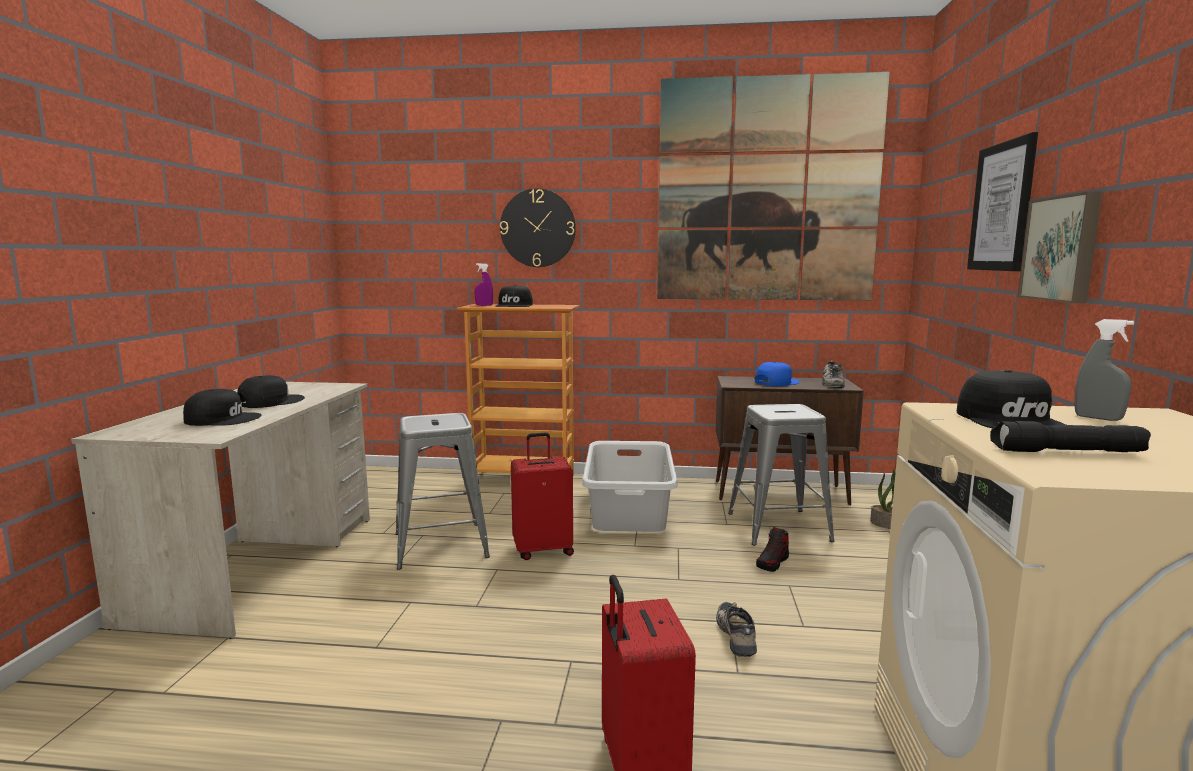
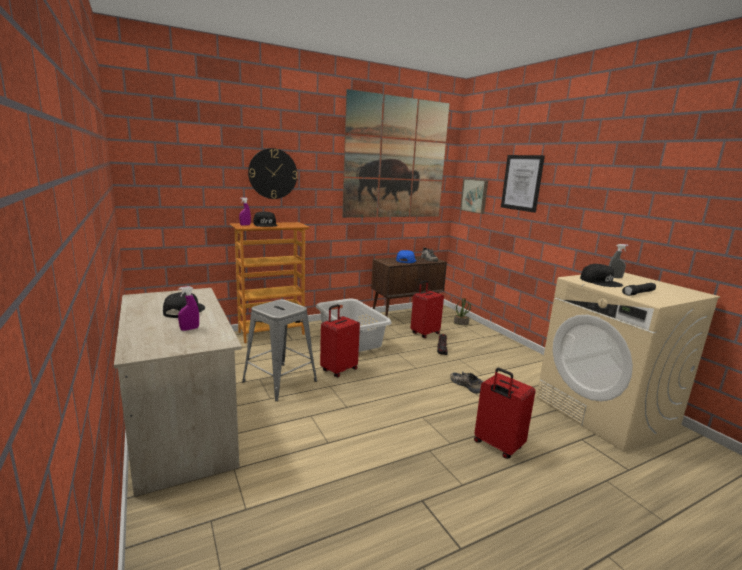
camera: 35 degrees left, 5 degrees up
(223, 419) = (189, 329): black cap -> purple spray bottle
(778, 527) = (424, 333): grey stool -> red suitcase
(1062, 248) = (560, 206): picture -> picture (475, 195)

